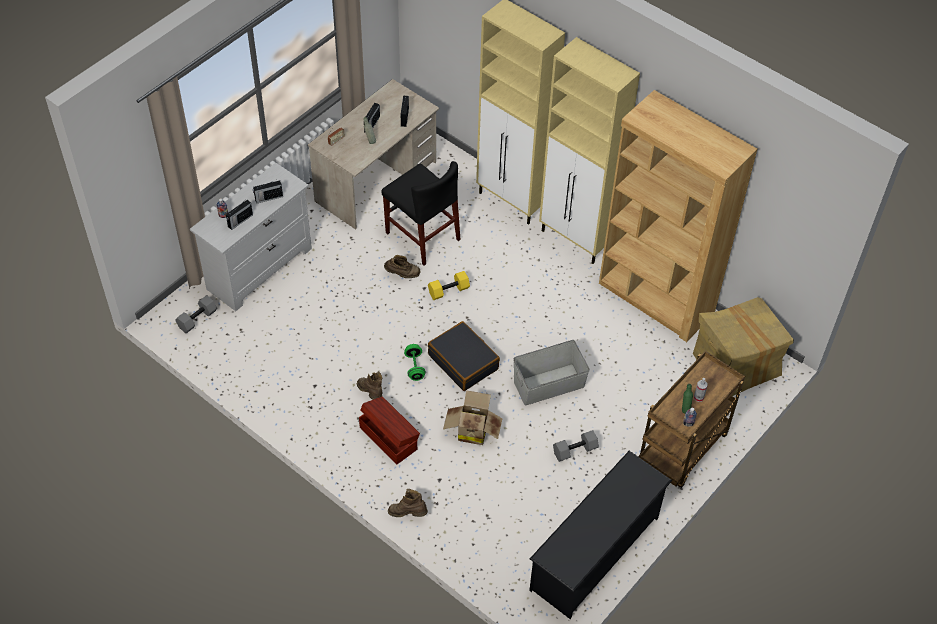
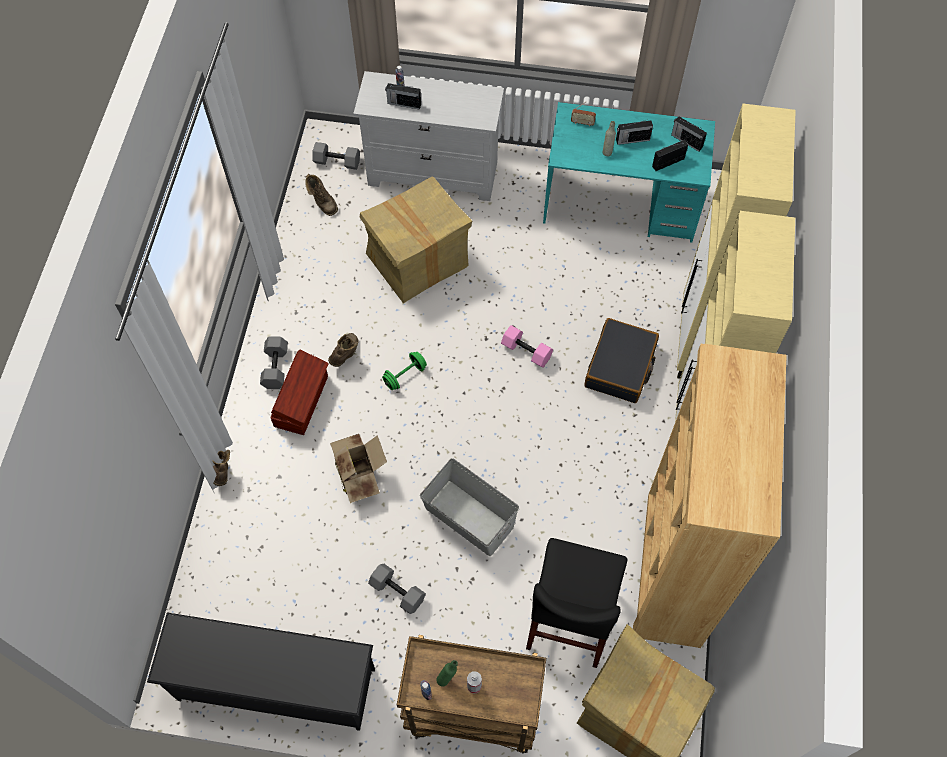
camera: 60 degrees right, 10 degrees up
(268, 198) = (451, 109): radio -> radio (686, 140)
(326, 313) = (418, 260): none -> cardboard box
(347, 441) = (275, 367): none -> grey dumbbell
(376, 182) = (620, 205): beige desk -> turquoise desk
(402, 274) = (516, 297): brown boot -> brown boot (322, 202)
(422, 236) = (581, 287): black chair -> black chair (570, 618)
(448, 290) = (527, 351): yellow dumbbell -> pink dumbbell
(463, 362) = (442, 417): black suitcase -> black suitcase (620, 367)

